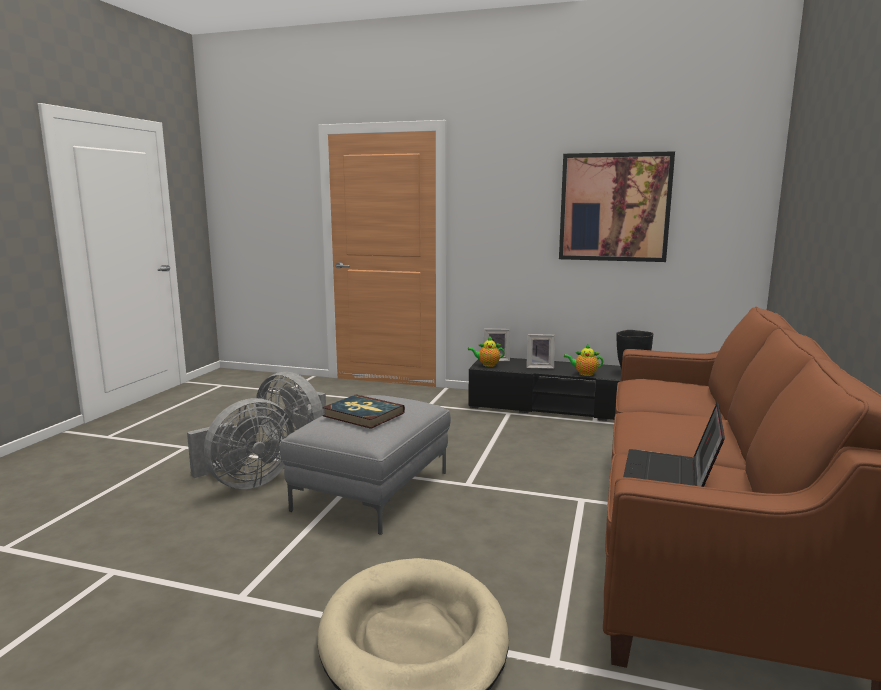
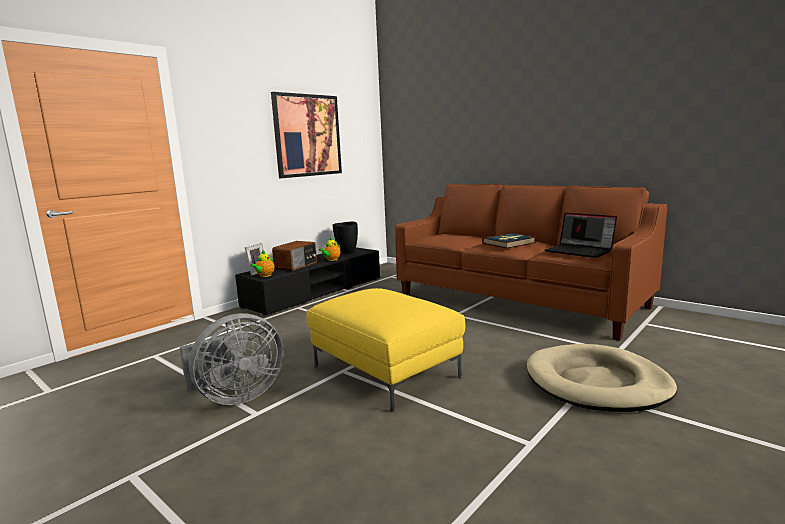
camera: 65 degrees left, 0 degrees up
(245, 483) = (304, 432): grey fan -> none
(363, 414) = (393, 301): book -> book (509, 243)
(372, 490) = (383, 372): grey ottoman -> yellow ottoman
(539, 367) = (296, 265): picture frame -> radio

